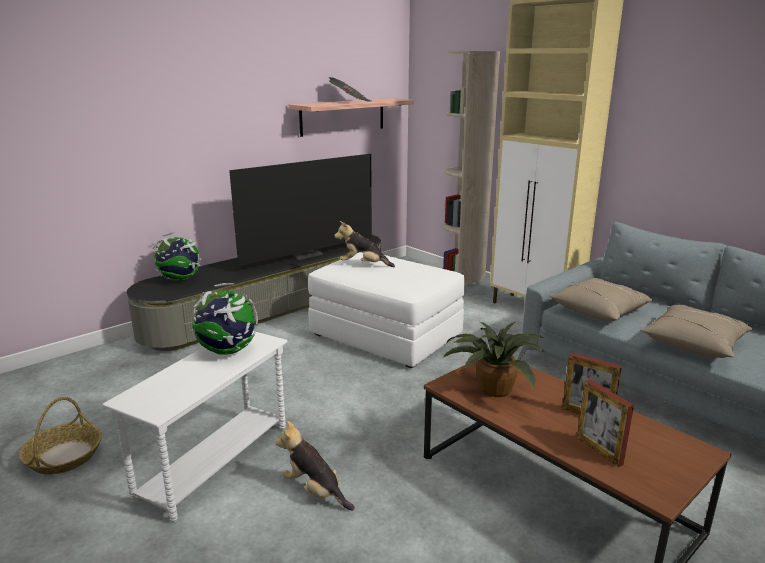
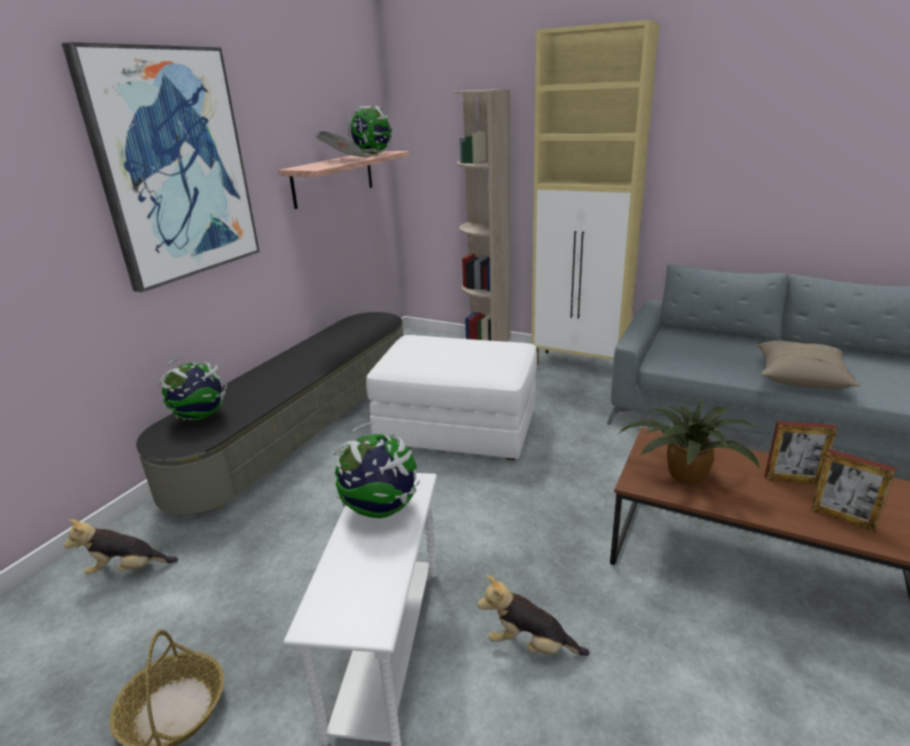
camera: 20 degrees left, 5 degrees up
(197, 92) = (173, 166): none -> picture
(306, 254) = (332, 351): television -> none
(363, 265) = (425, 354): plush toy -> plush toy (127, 569)
(380, 100) = (372, 154): none -> globe
(599, 311) = (692, 359): beige pillow -> none

